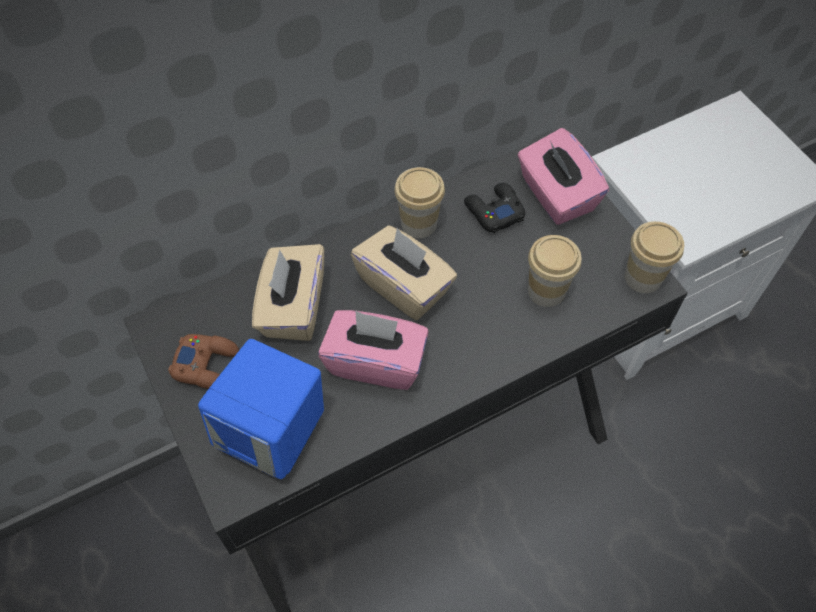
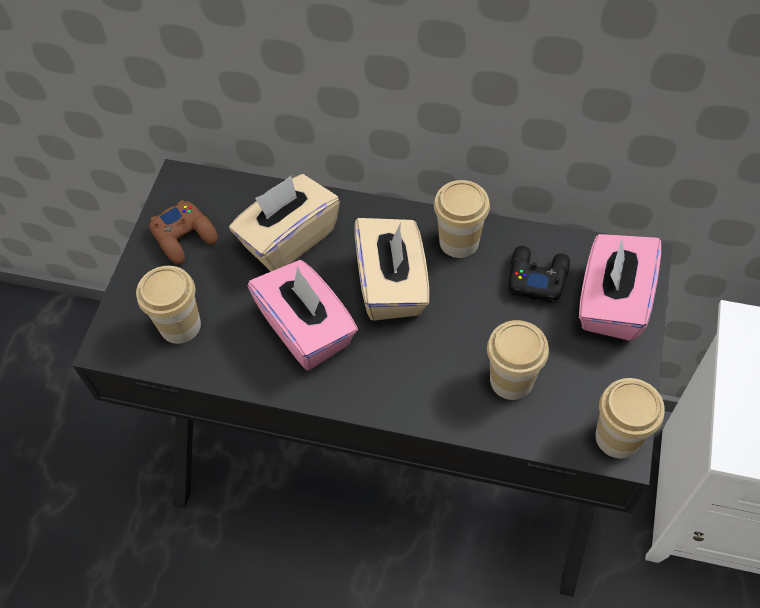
camera: 45 degrees right, 0 degrees up
(274, 433) = (180, 325): blue speaker -> cup

